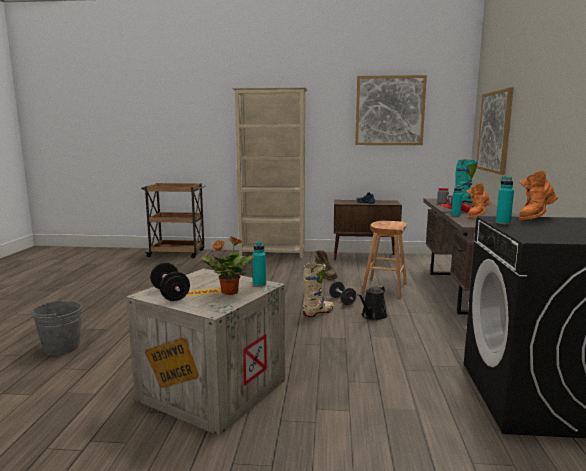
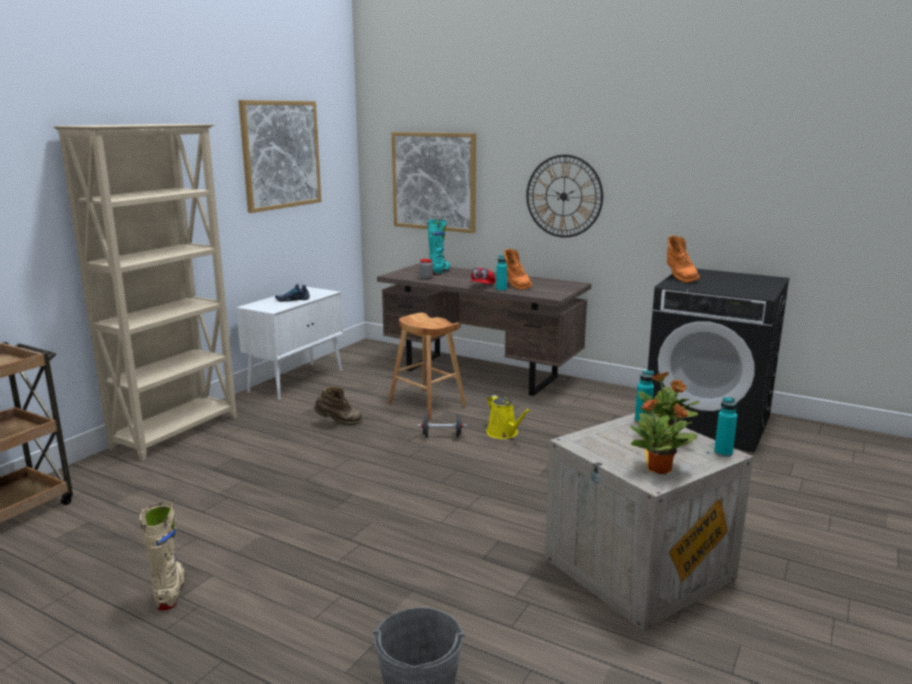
camera: 65 degrees left, 5 degrees up
(170, 294) = (660, 469): black dumbbell -> potted plant
(318, 313) = (467, 458): beige boot -> beige boot (170, 591)
(365, 257) = (297, 381): brown cabinet -> white cabinet
(372, 316) = (504, 433): black watering can -> yellow watering can
(503, 223) = (695, 288): turquoise bottle -> turquoise bottle (723, 453)
(544, 139) = (563, 196): none -> wall clock

